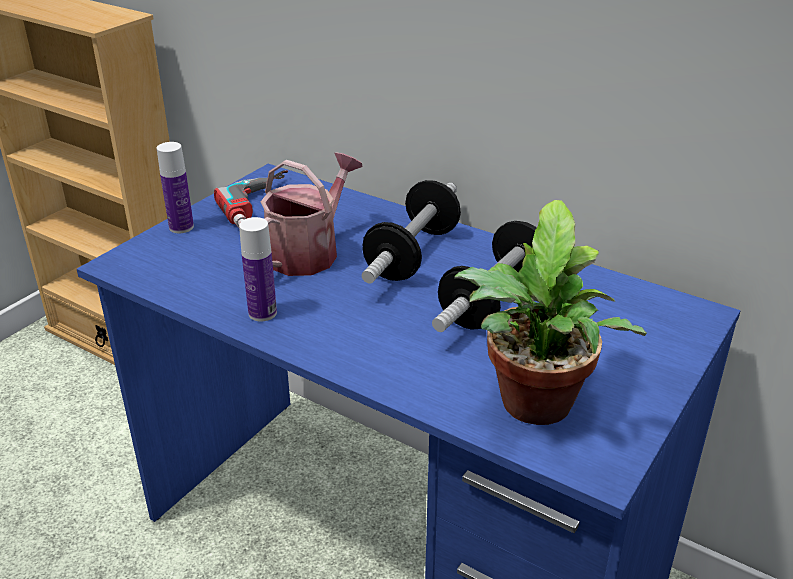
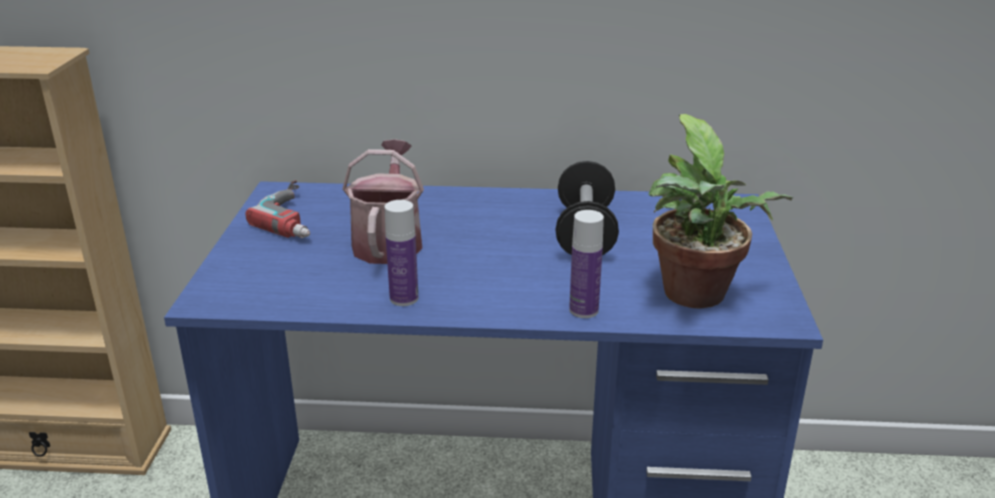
camera: 30 degrees left, 5 degrees down
(181, 227) = (237, 253): bottle -> bottle (583, 310)
(412, 255) = (482, 220): dumbbell -> none

